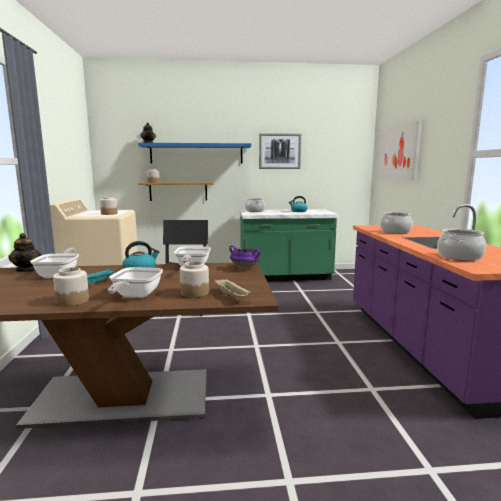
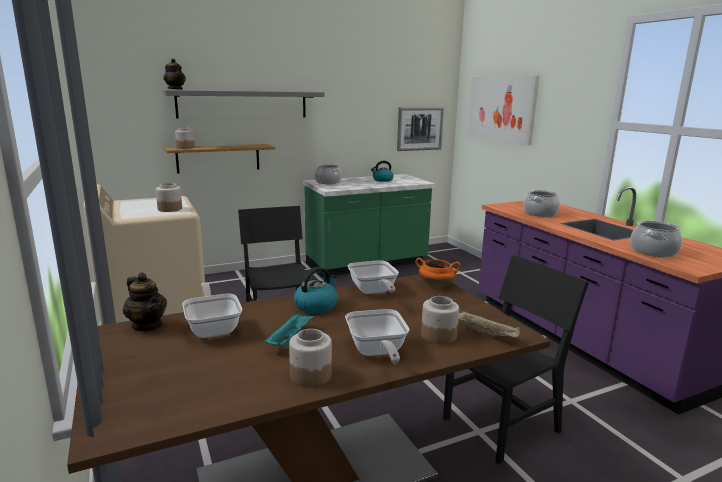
camera: 20 degrees left, 5 degrees up
(196, 154) = (243, 104): blue shelf -> grey shelf
(245, 268) = (436, 285): purple cooking pot -> orange cooking pot
(279, 151) = (352, 100): picture -> picture (420, 128)
(291, 394) = (501, 425): none -> black chair

